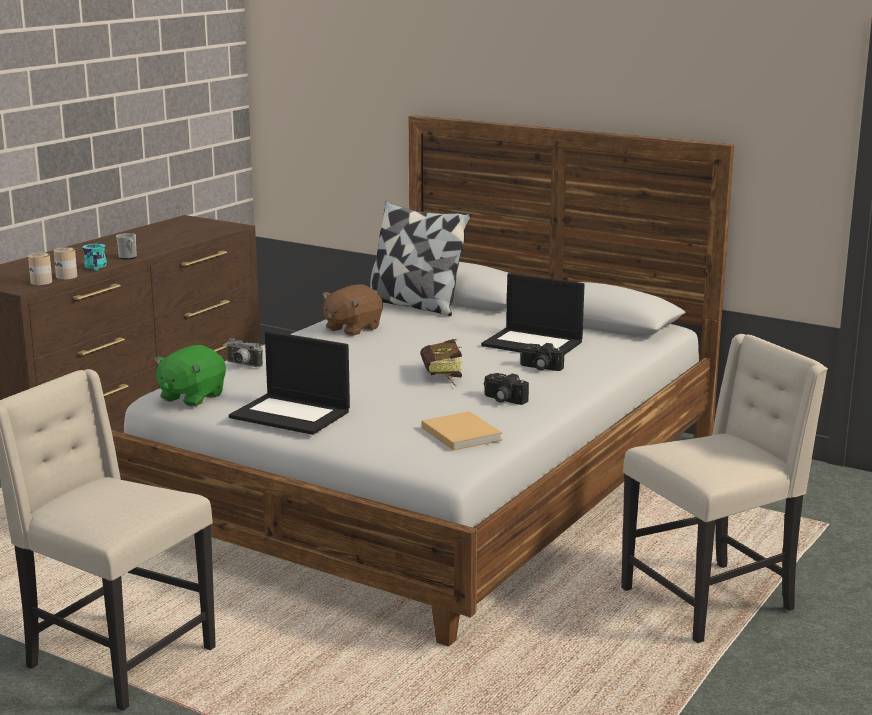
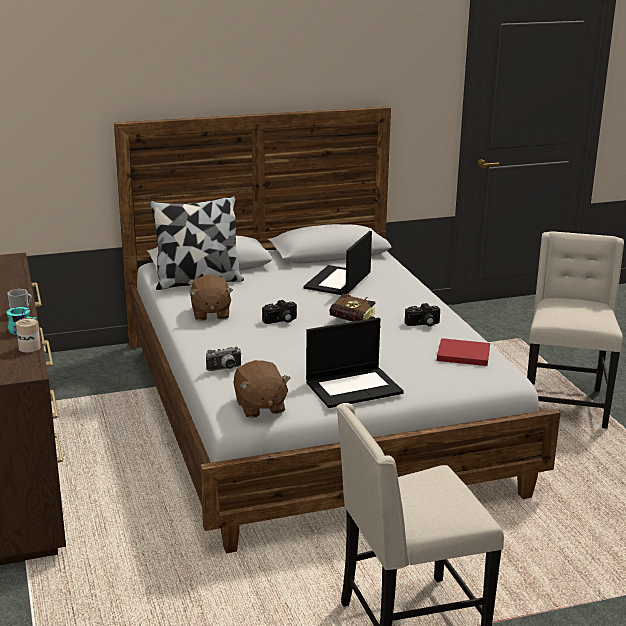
camera: 50 degrees left, 5 degrees up
(41, 282) = (26, 360): can -> none
(191, 397) = (259, 407): green plush toy -> brown plush toy
(460, 433) = (461, 354): beige book -> red book
(533, 343) = (338, 281): laptop -> laptop turned 135 degrees clockwise
(540, 368) = (384, 296): camera -> camera (280, 321)

